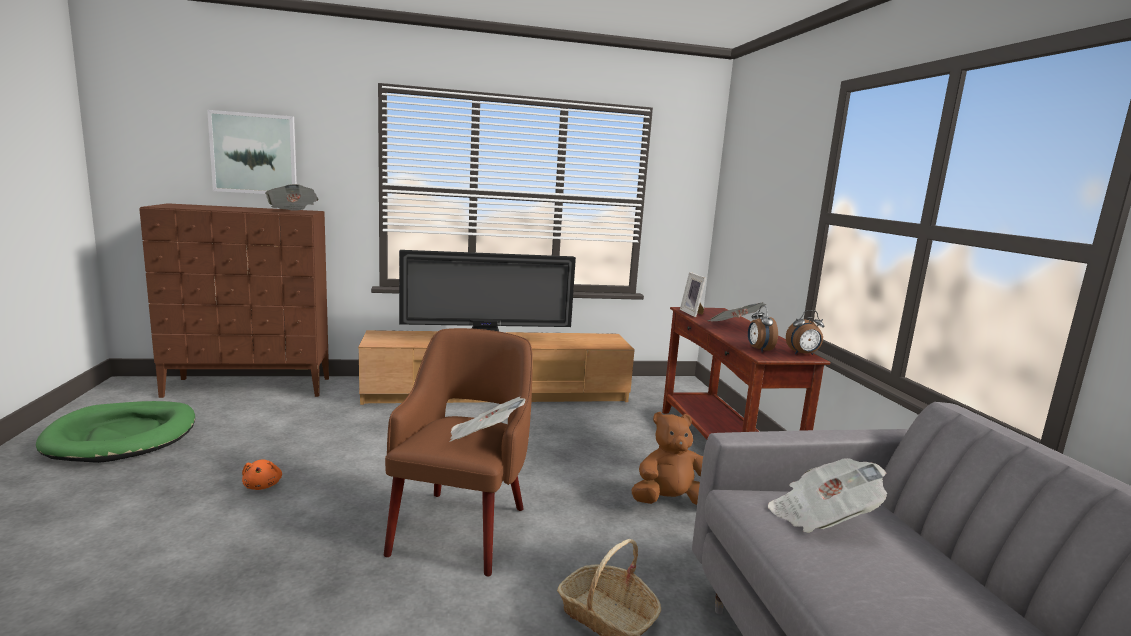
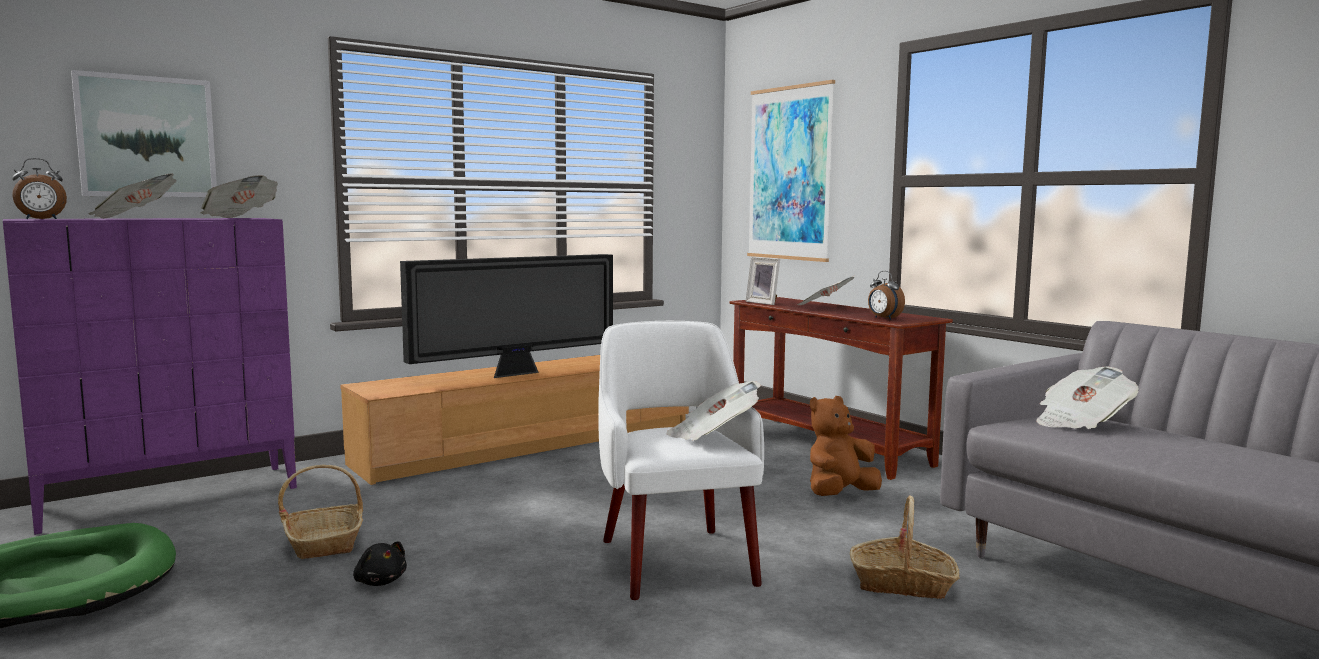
camera: 25 degrees left, 5 degrees down
(224, 209) = (134, 219): none -> newspaper
(250, 388) = (172, 498): brown dresser -> purple dresser
(263, 485) = (380, 581): orange plush toy -> black plush toy
(276, 444) = (325, 542): none -> basket
(461, 528) = (675, 560): brown armchair -> white armchair
(754, 199) = (790, 173): none -> picture
(803, 354) = (922, 317): alarm clock -> alarm clock (41, 219)

